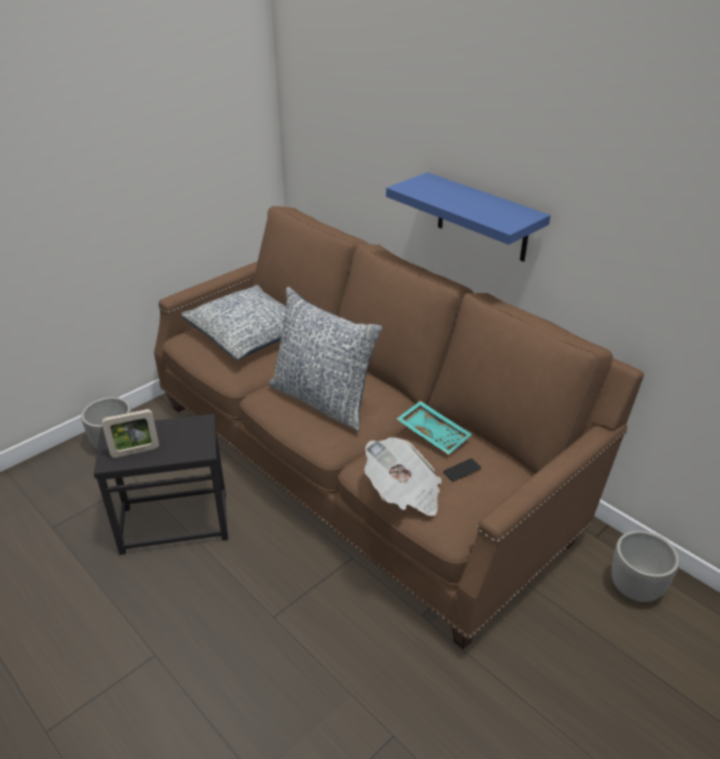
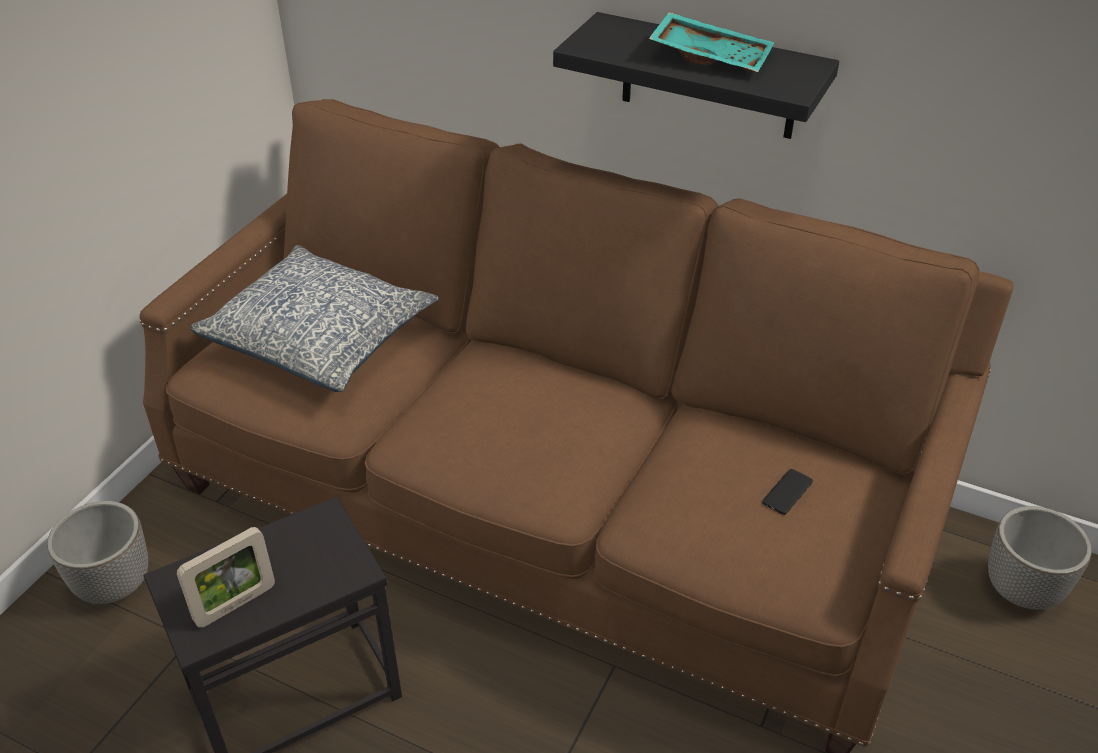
camera: 20 degrees left, 5 degrees up
(323, 400) = (511, 427): pillow -> none
(404, 492) = (725, 554): newspaper -> none
(434, 433) = (713, 441): turquoise tray -> turquoise tray (711, 56)
(482, 218) = (709, 77): blue shelf -> black shelf

